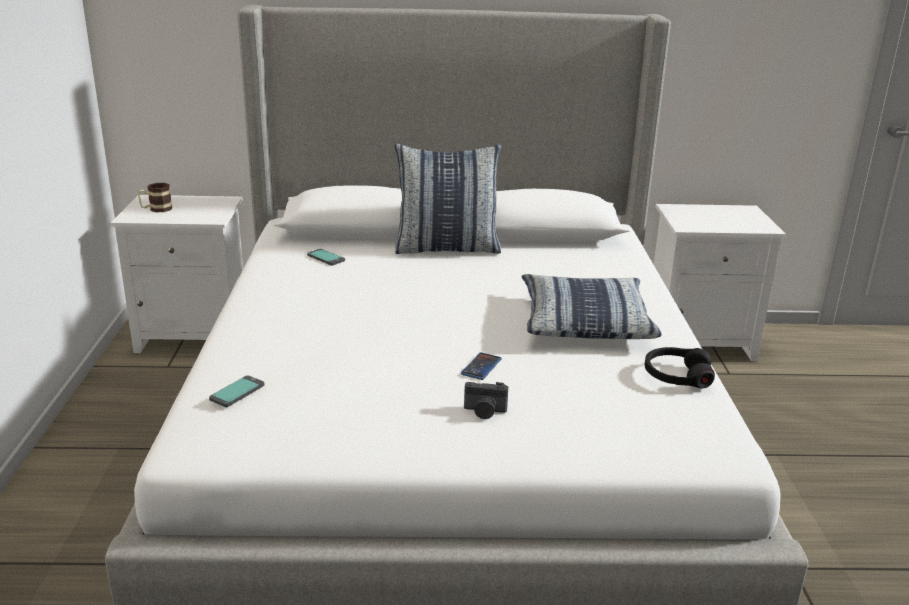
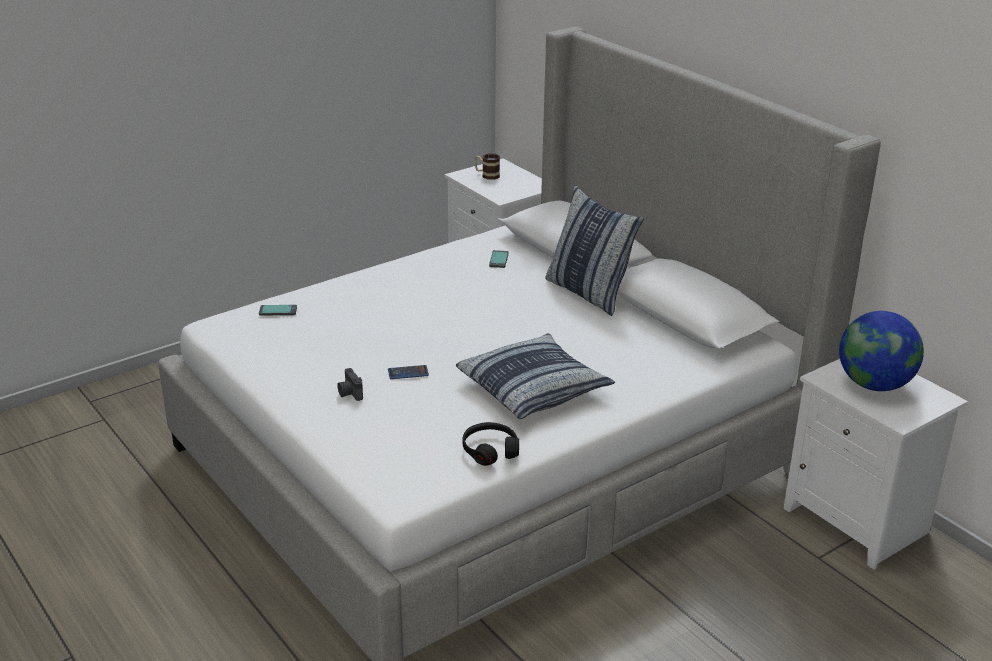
camera: 55 degrees right, 5 degrees up
(711, 218) = (874, 385): none -> globe

